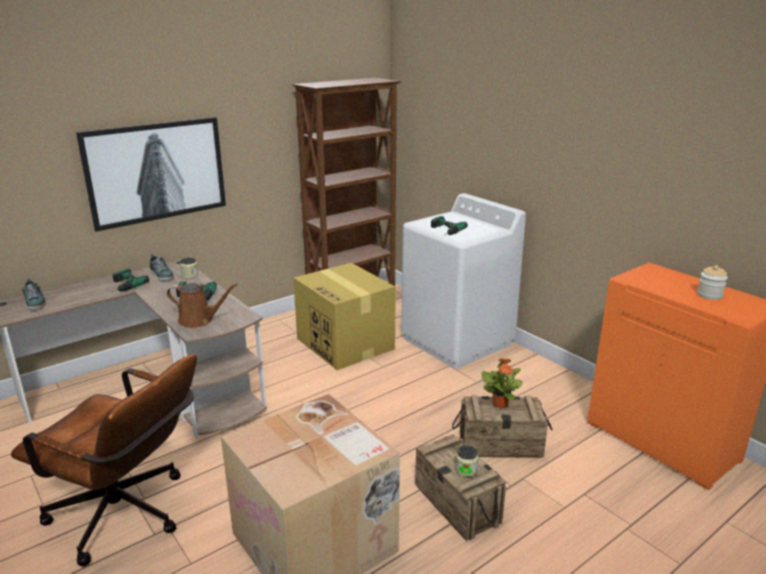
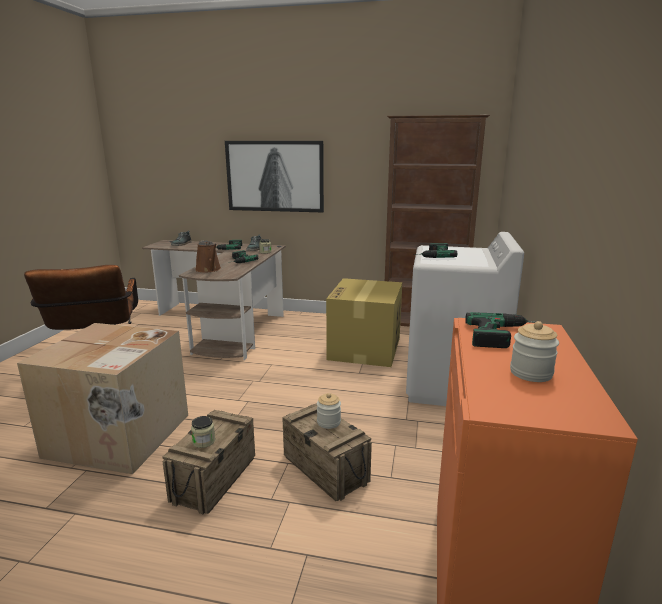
camera: 50 degrees right, 5 degrees down
(500, 404) = (328, 422): potted plant -> jar
(654, 279) = (506, 335): none -> power drill

